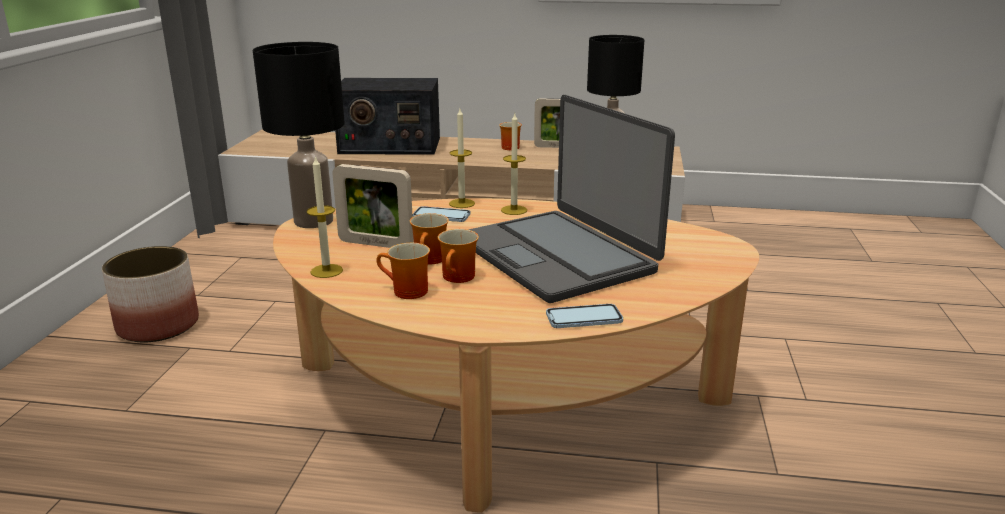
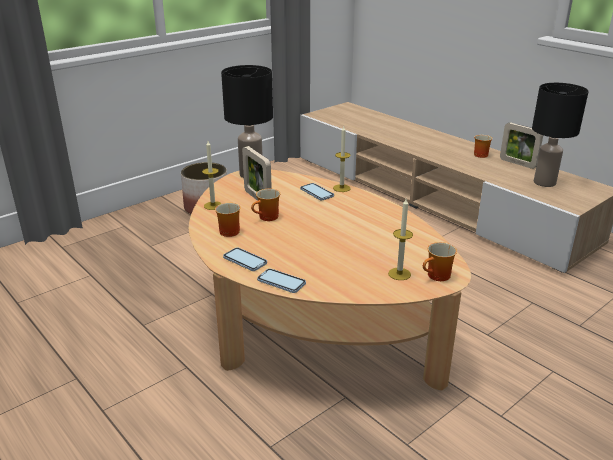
camera: 40 degrees right, 5 degrees up
(389, 145) = (403, 132): radio -> none
(460, 278) = (263, 234): mug -> mug (438, 277)
(495, 314) = (245, 260): none -> phone
(514, 210) = (362, 202): candle -> candle (399, 274)
(557, 256) = (334, 241): laptop -> none

